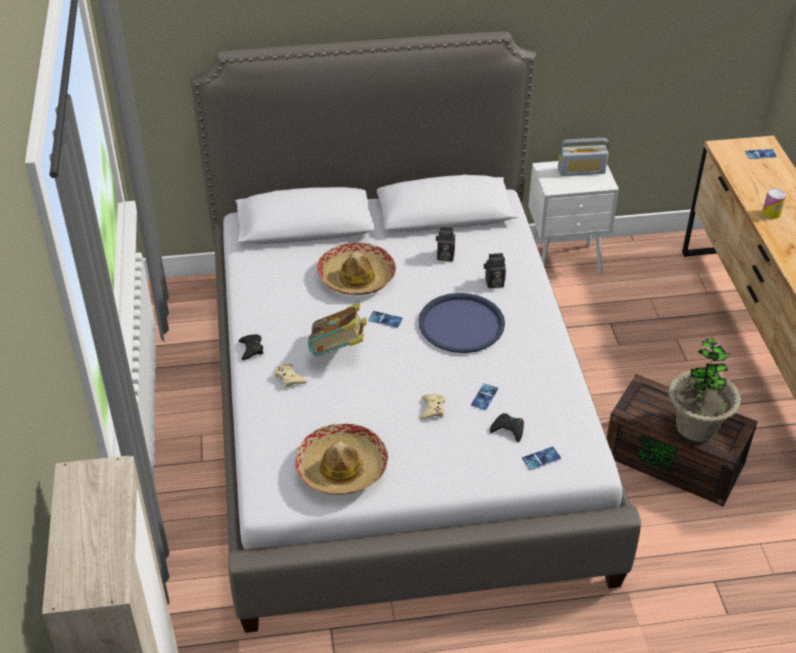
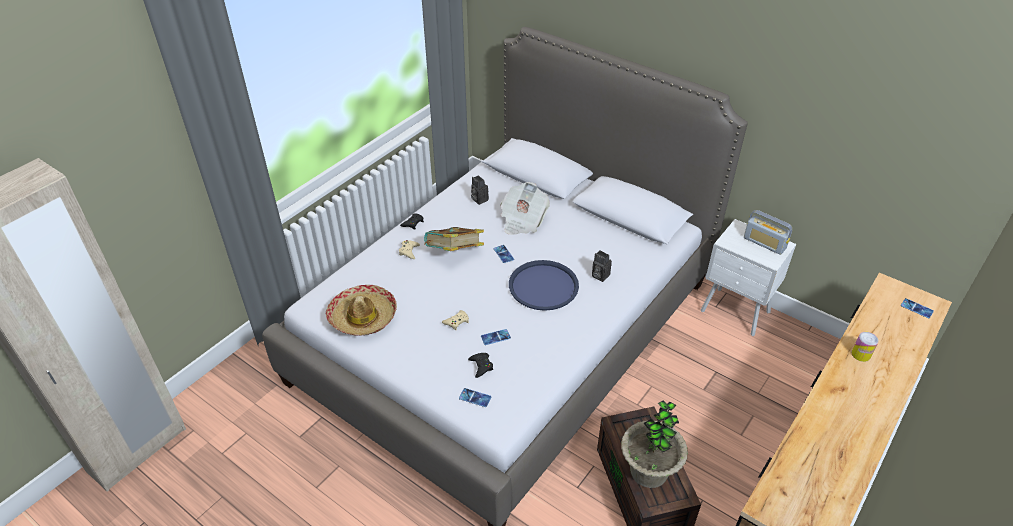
camera: 45 degrees right, 0 degrees up
(356, 277) = (522, 220): hat -> newspaper
(444, 256) = (591, 241): camera -> camera (478, 199)

